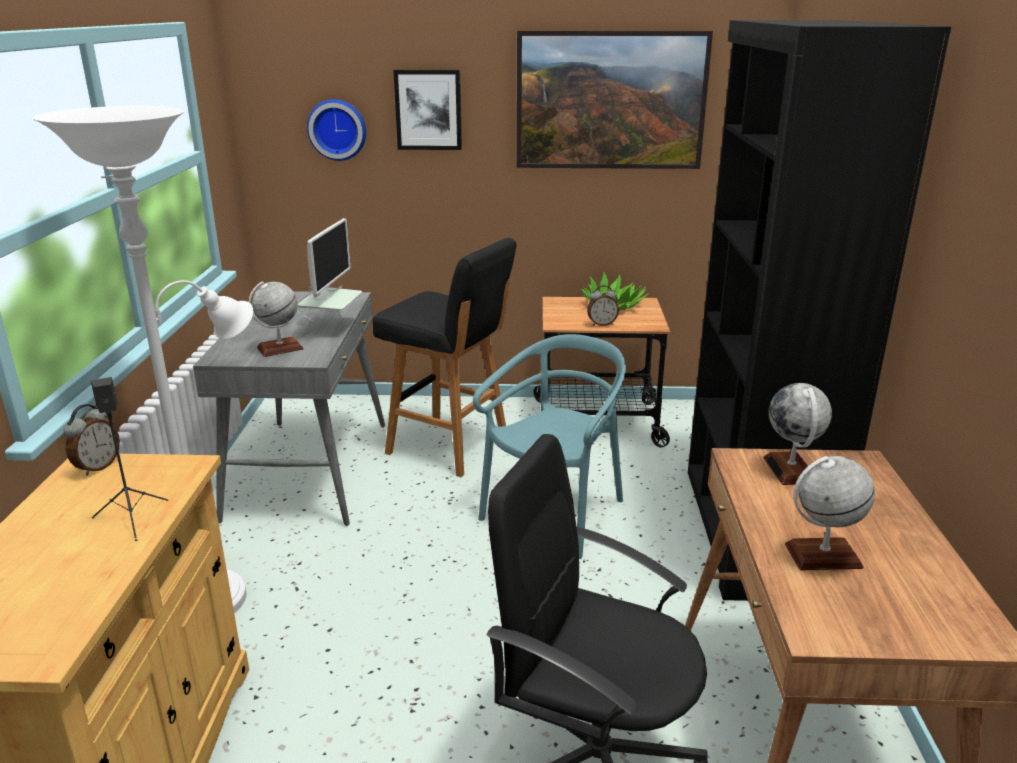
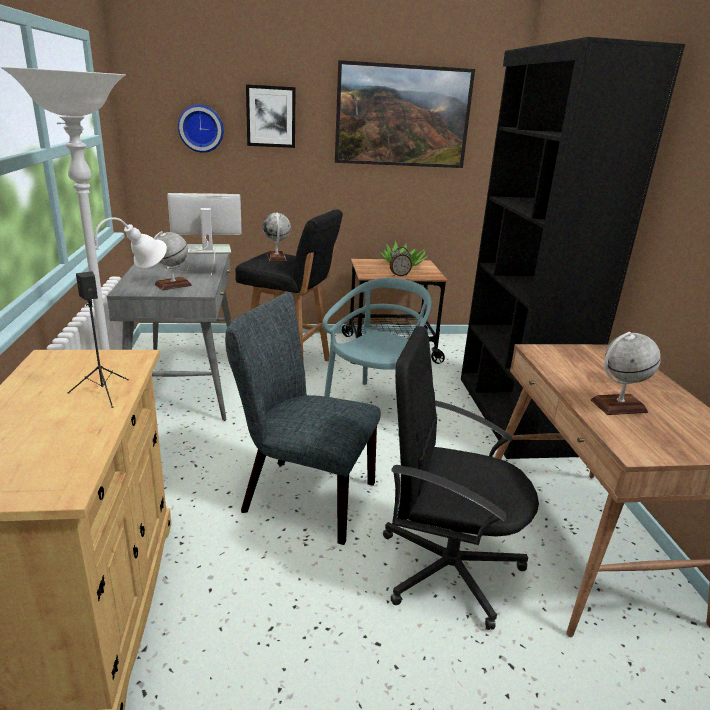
camera: 10 degrees left, 0 degrees up
(97, 467) = (58, 359): alarm clock -> none
(331, 327) = (208, 272): monitor -> monitor turned 105 degrees counterclockwise
(422, 640) = (301, 496): none -> grey chair
(790, 470) = (573, 356): globe -> globe (276, 257)

